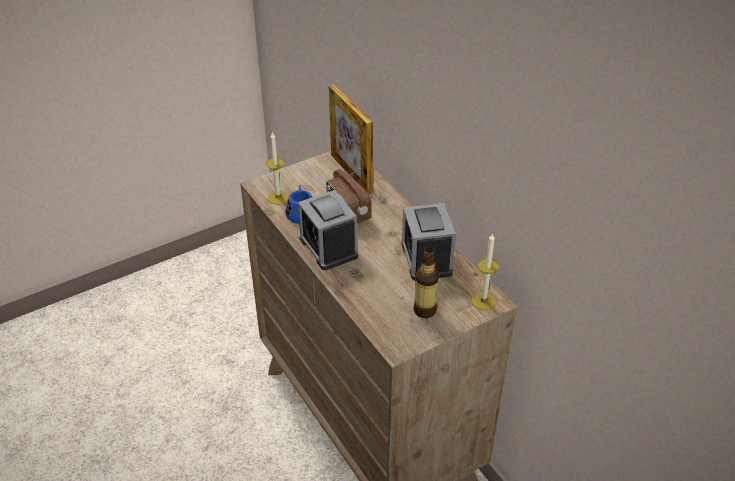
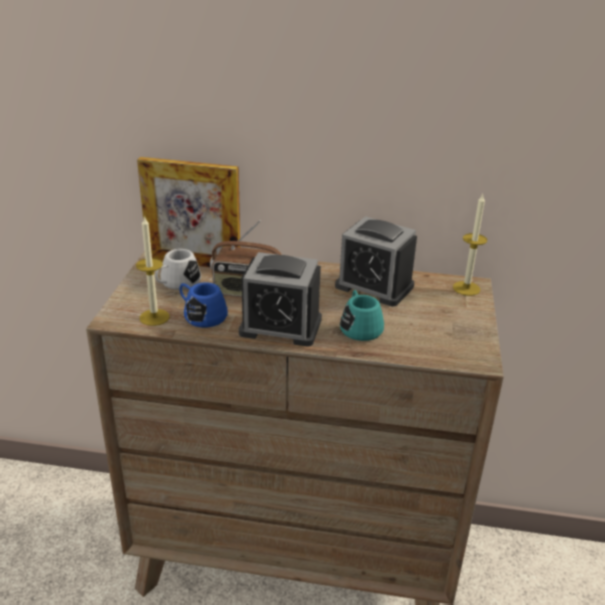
camera: 50 degrees left, 10 degrees down
(321, 182) = (176, 283): none -> white mug
(369, 278) = (359, 327): none -> turquoise mug
(424, 310) = (443, 320): bottle -> none

